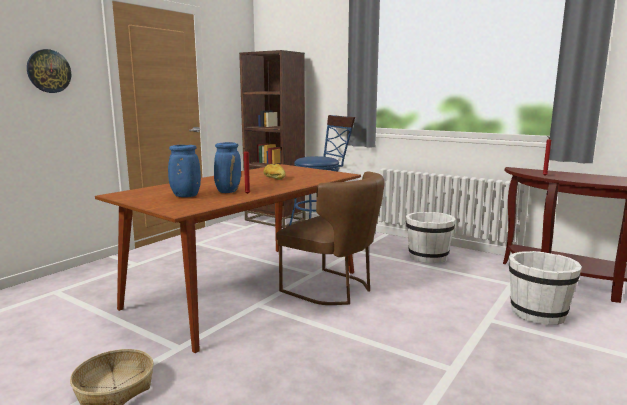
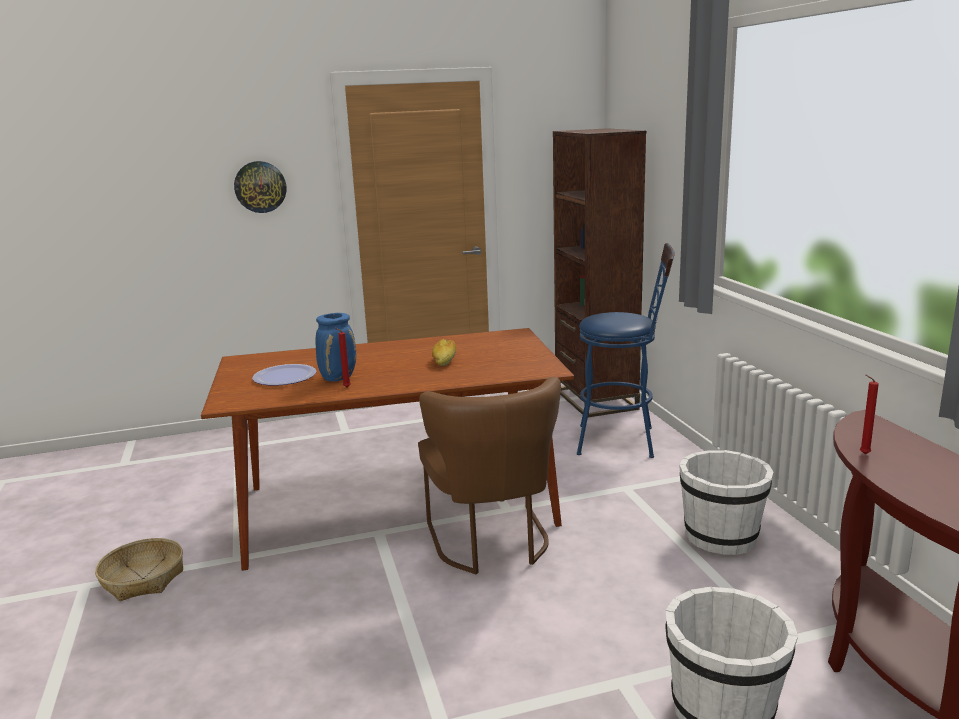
camera: 40 degrees right, 5 degrees up
(185, 196) = (284, 377): blue vase -> plate

